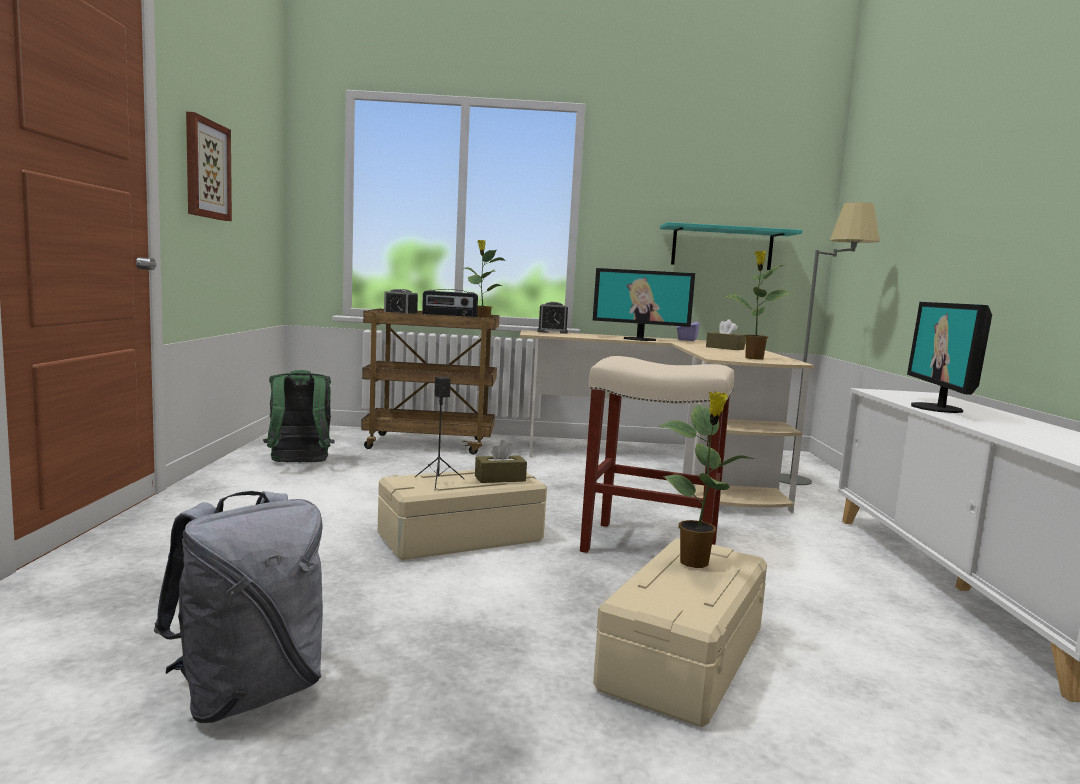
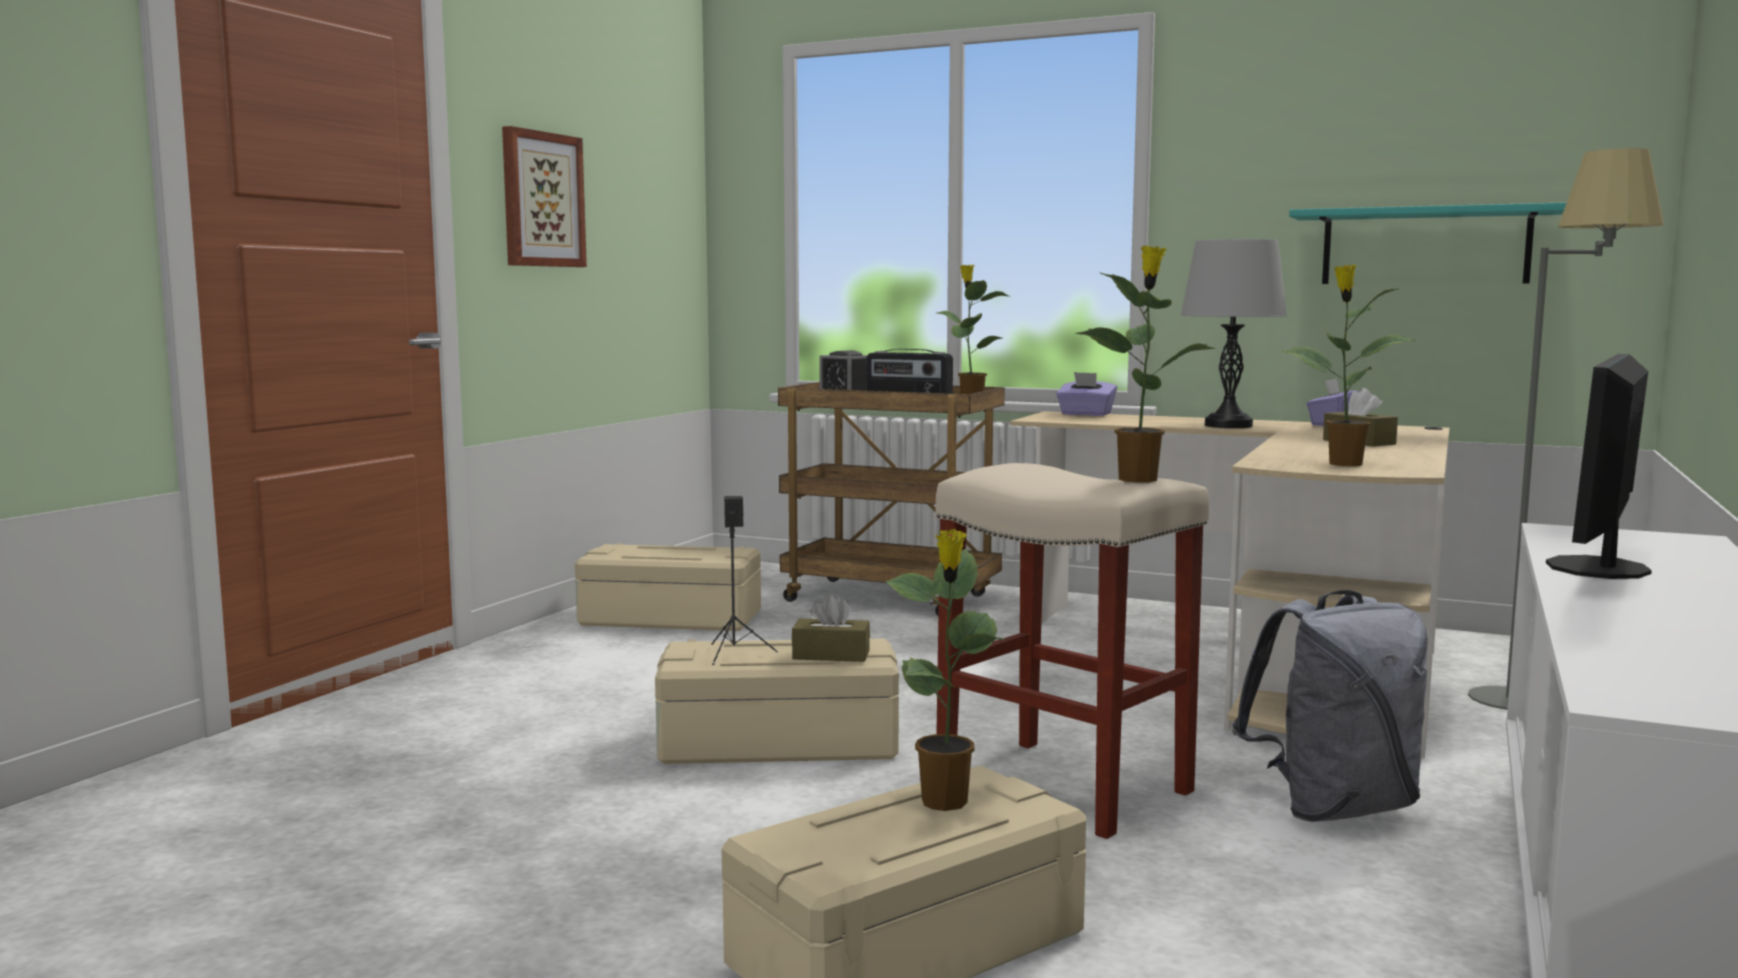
camera: 25 degrees right, 0 degrees up
(248, 694) = (326, 895): grey backpack -> grey backpack (1334, 808)
(299, 464) = (669, 619): green backpack -> beige storage box
(552, 332) = (1085, 414): alarm clock -> purple tissue box
(640, 339) = (1228, 425): monitor -> grey table lamp
(711, 364) = (1139, 479): none -> potted plant

